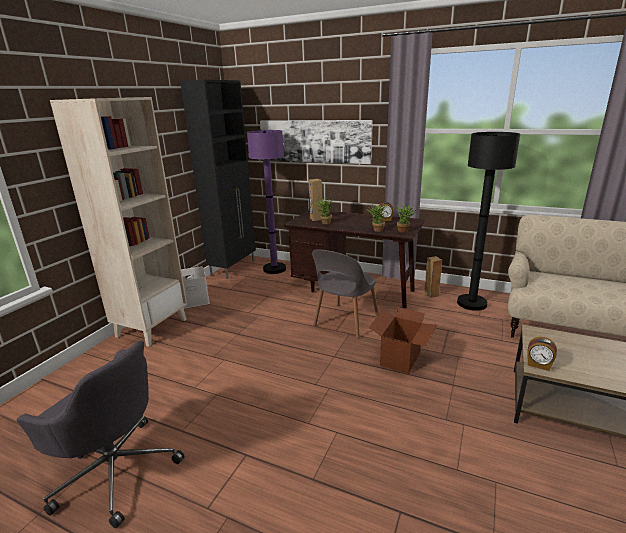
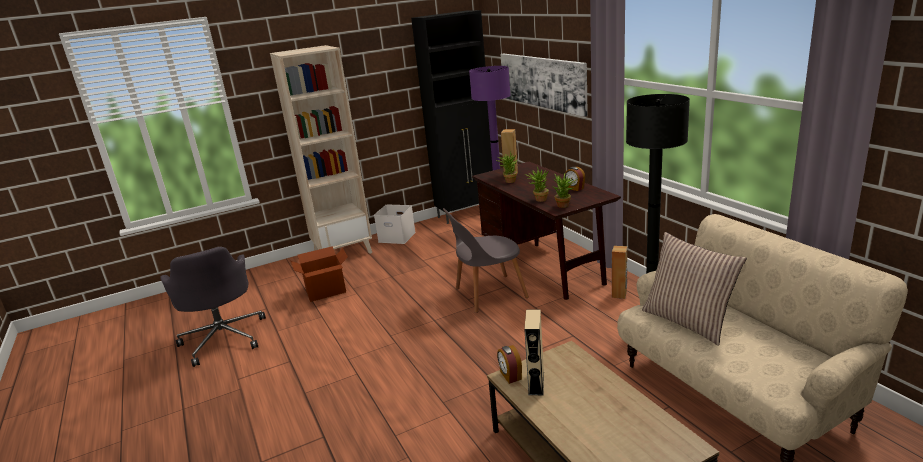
camera: 40 degrees right, 0 degrees up
(401, 358) = (484, 343): cardboard box -> cardboard box (326, 291)
(561, 288) = (688, 321): none -> pillow
(562, 362) = (536, 383): none -> beige speaker

